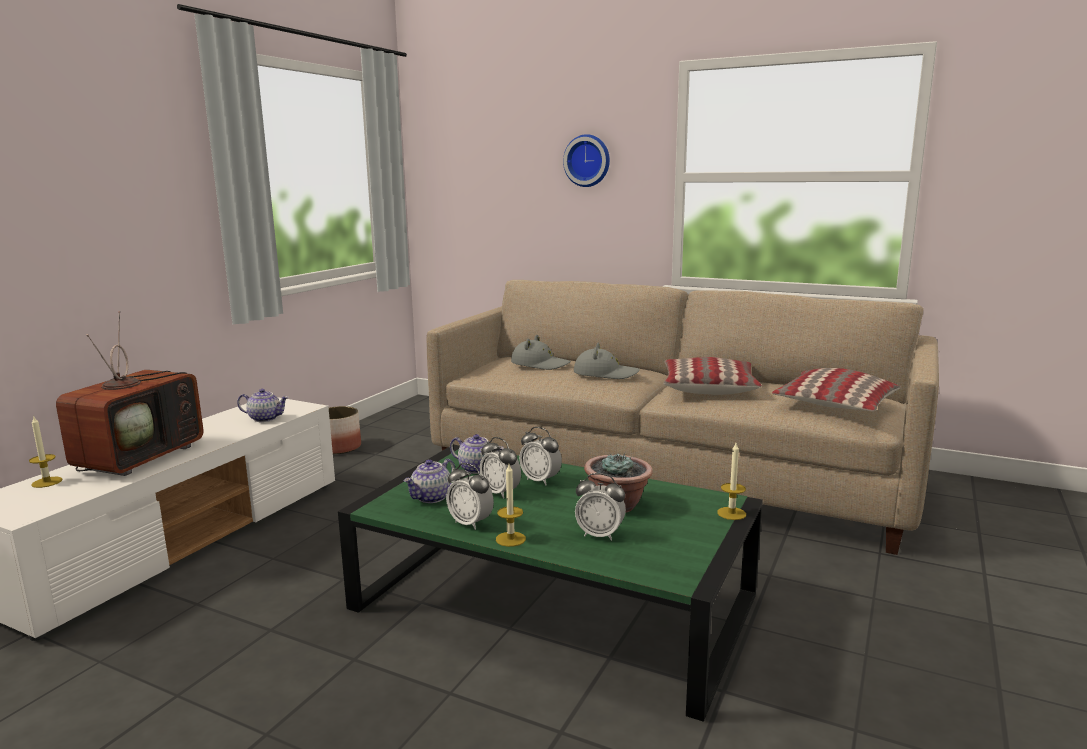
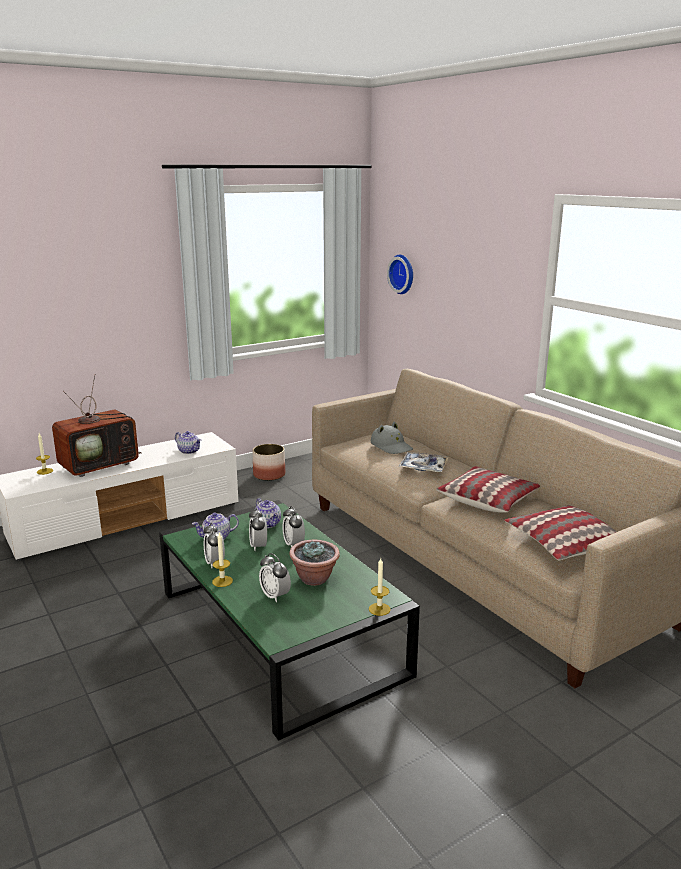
camera: 30 degrees right, 5 degrees up
(588, 161) = (484, 272): wall clock -> wall clock (403, 274)
(605, 373) = (423, 467): grey hat -> tray

